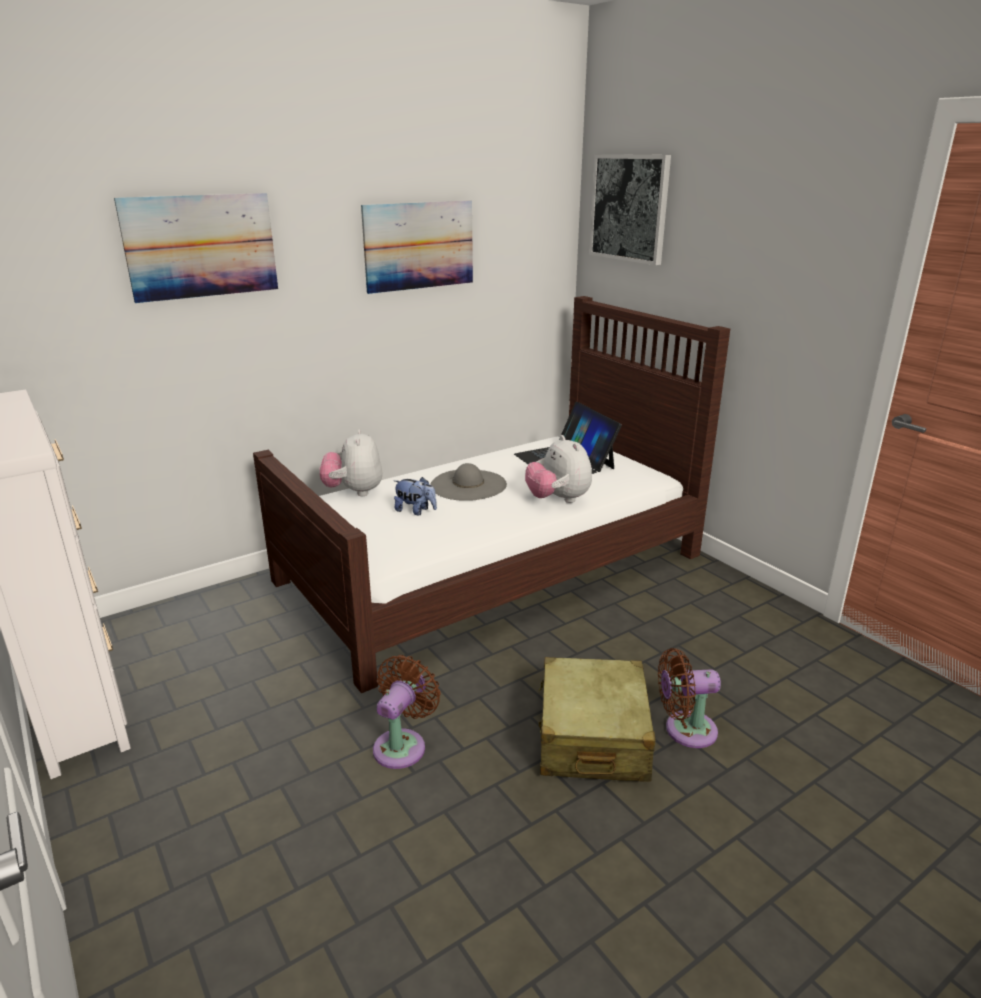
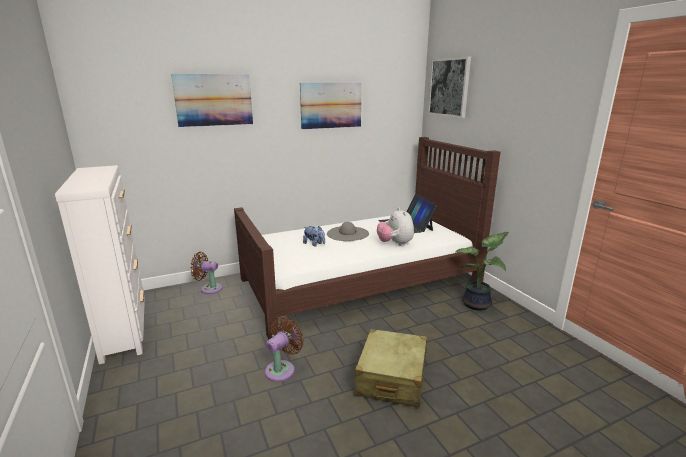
camera: 10 degrees right, 5 degrees down
(354, 492) = (285, 233): plush toy -> none
(685, 730) = (449, 381): brown fan -> brown fan (209, 288)
(701, 591) = (478, 304): none -> potted plant

